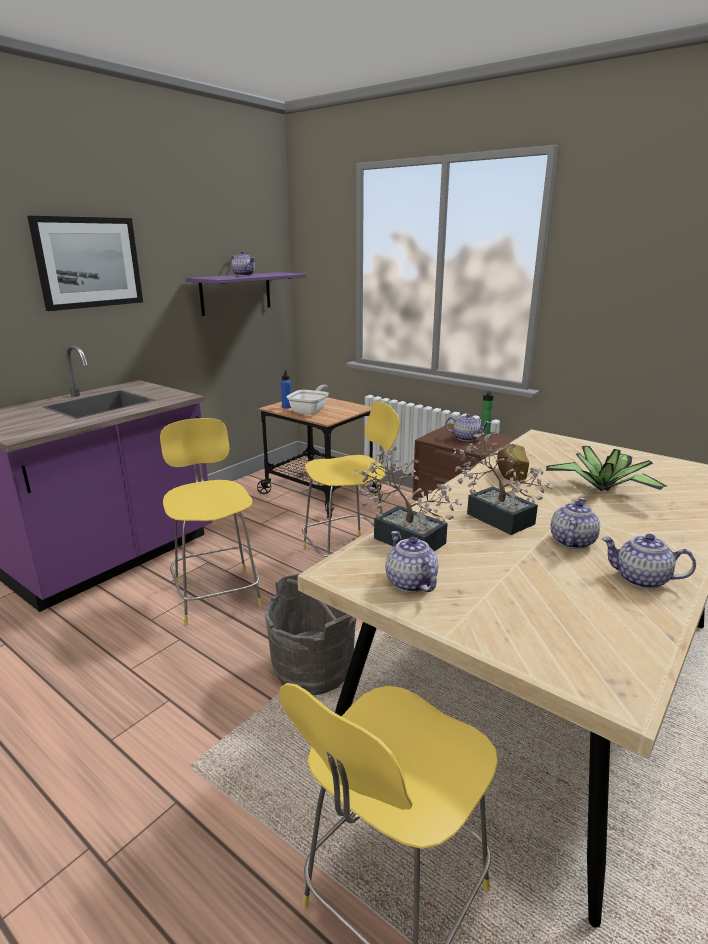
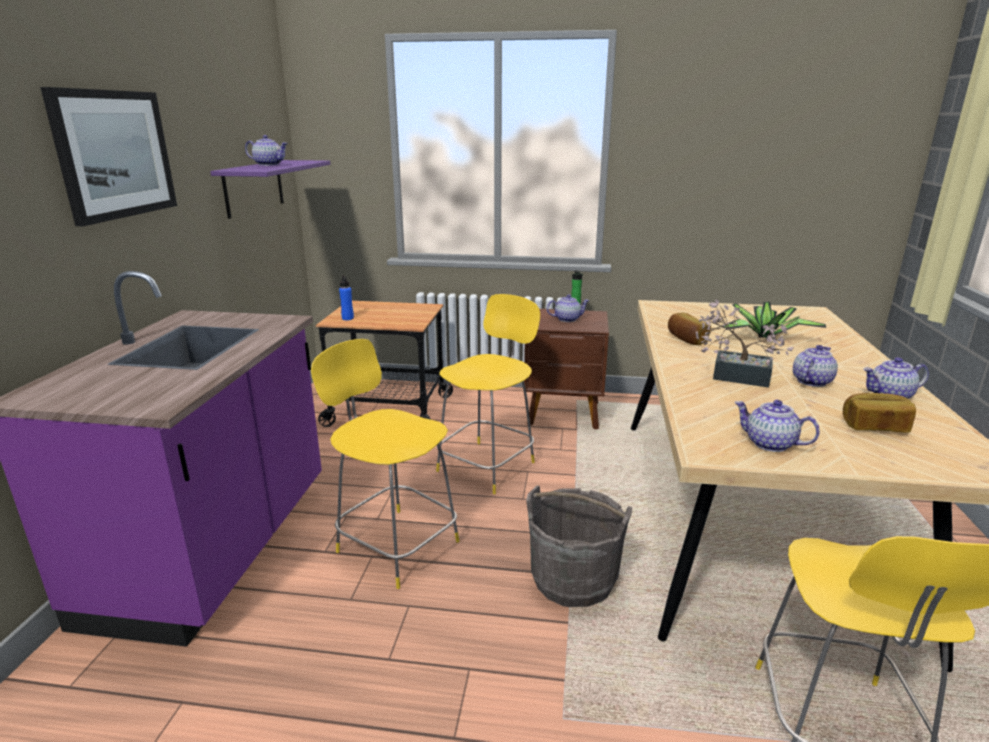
camera: 30 degrees left, 0 degrees up
(310, 411) = (381, 318): frying pan -> none
(403, 537) = (703, 410): potted plant -> none
(557, 601) = (874, 426): none -> bread
(571, 541) = (811, 381): teapot -> teapot turned 45 degrees clockwise

